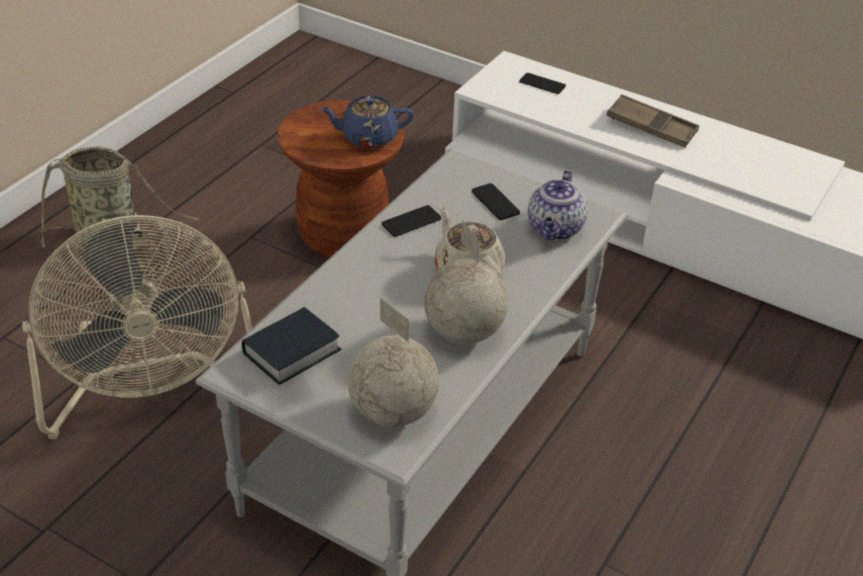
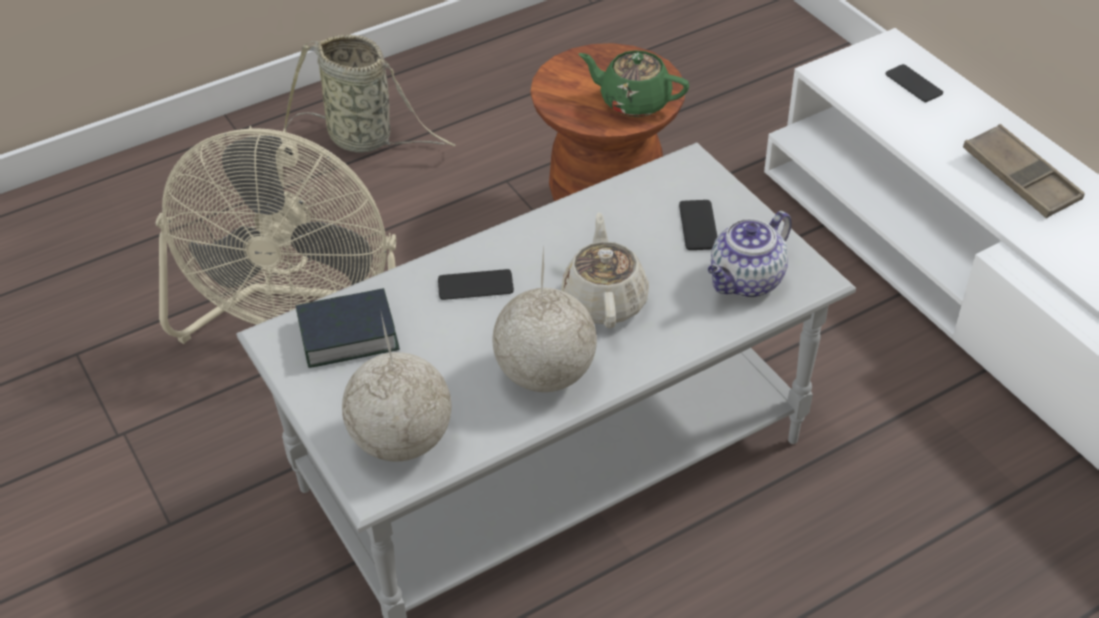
camera: 30 degrees right, 5 degrees up
(368, 137) = (633, 101): blue teapot -> green teapot
(411, 222) = (583, 221): phone -> phone (475, 285)

